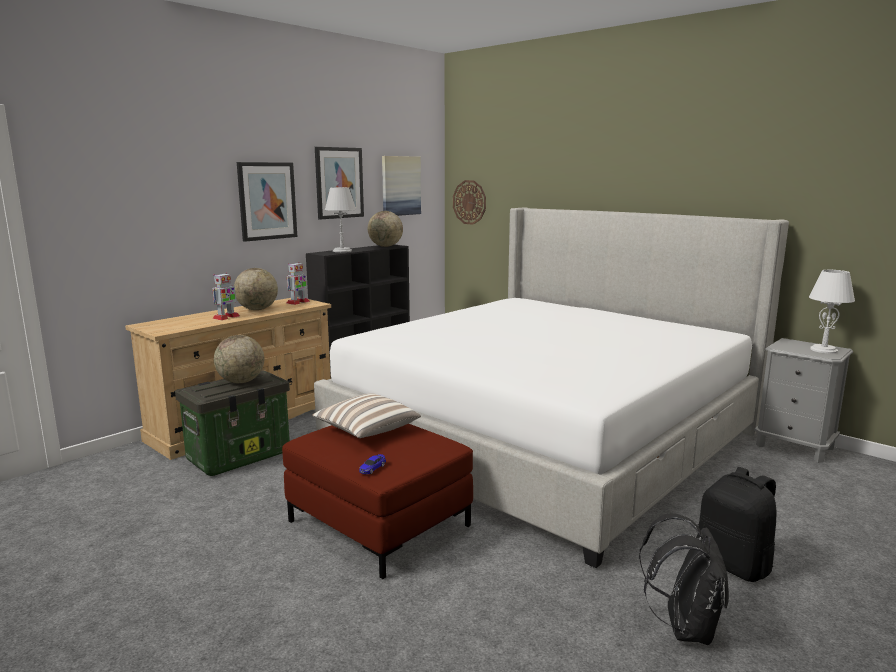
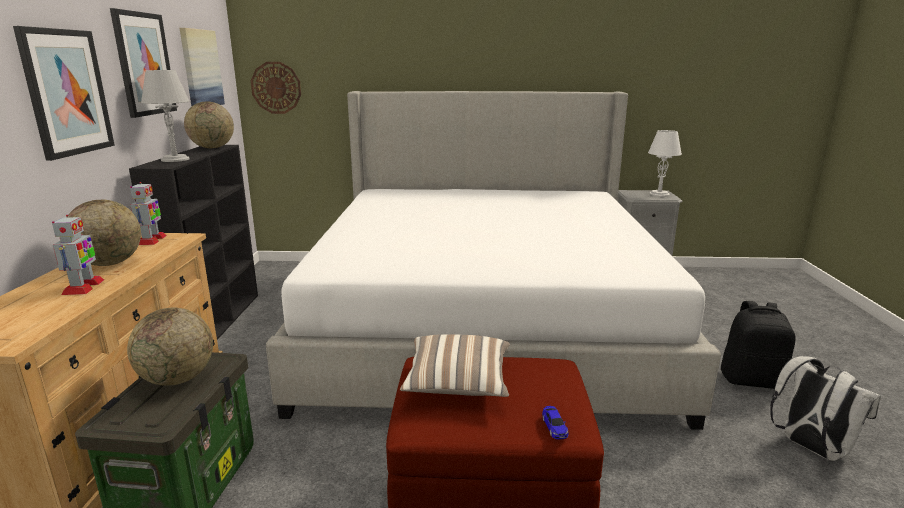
camera: 40 degrees left, 5 degrees up
(684, 627) = (810, 447): black backpack -> white backpack

